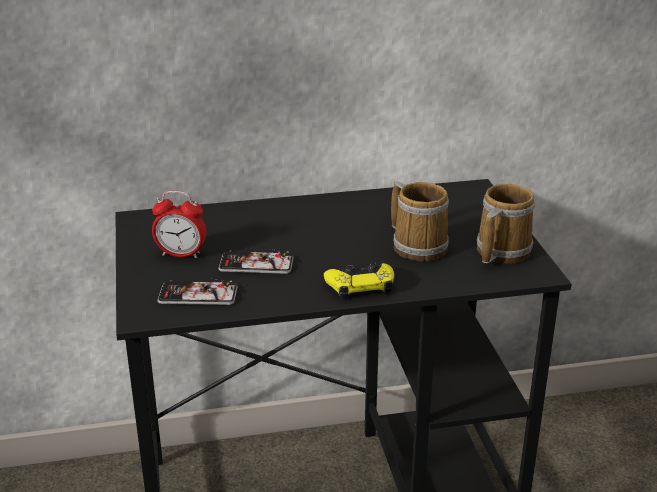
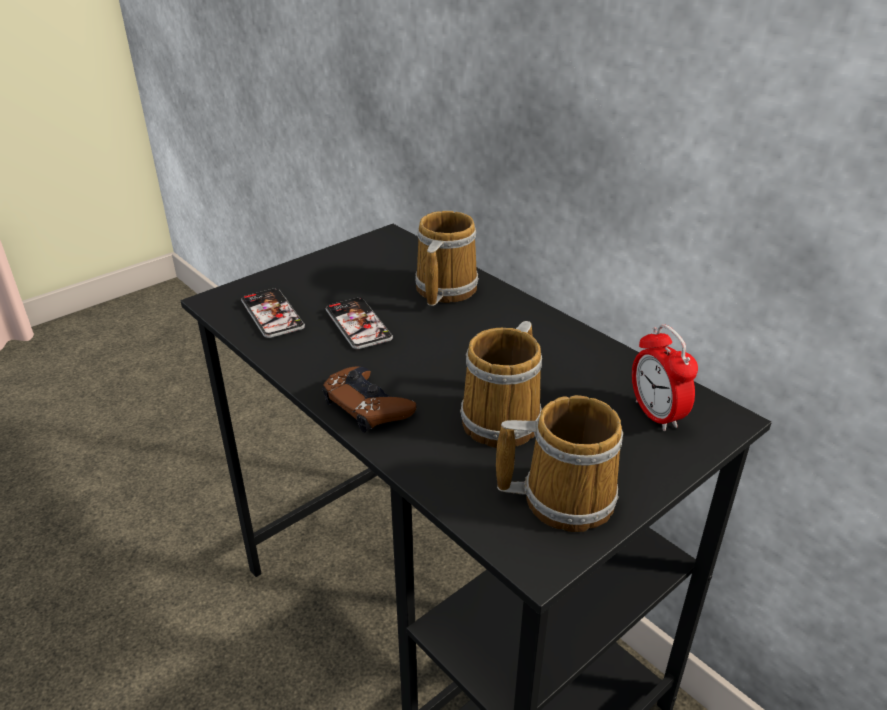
camera: 60 degrees right, 5 degrees up
(181, 254) = (342, 279): alarm clock -> alarm clock (656, 415)
(248, 221) = (442, 289): none -> mug
(360, 286) = (367, 405): yellow game controller -> brown game controller

